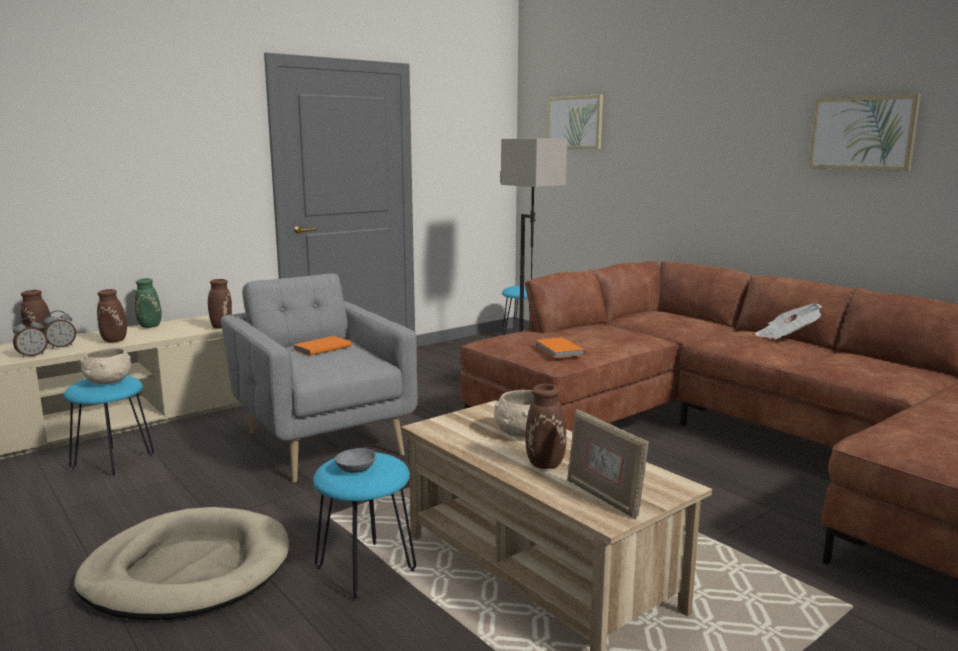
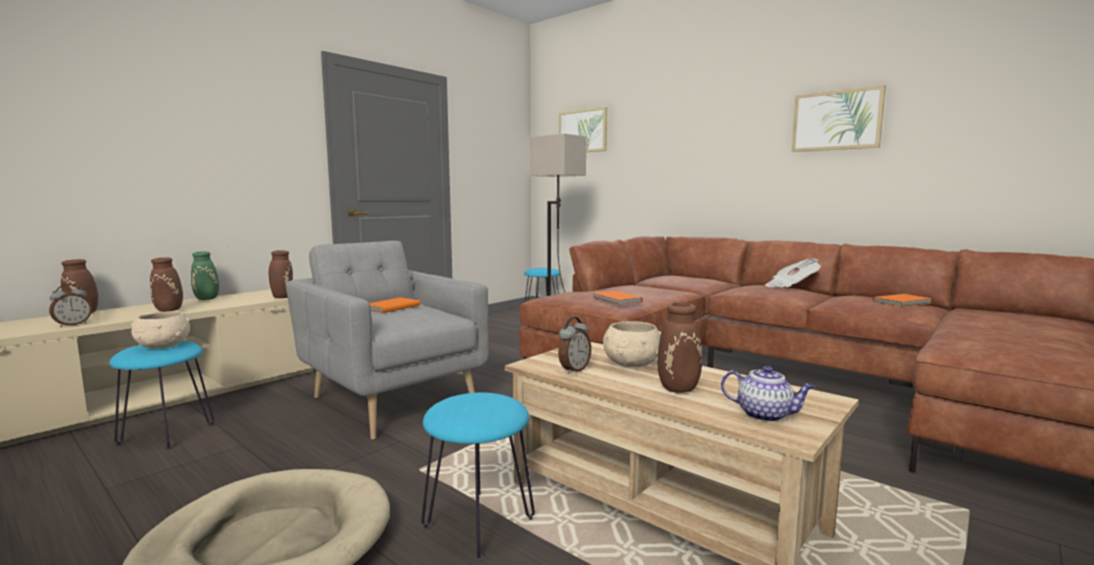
camera: 10 degrees left, 5 degrees down
(61, 346) = (108, 316): alarm clock -> alarm clock (573, 370)
(355, 468) = (471, 408): grey bowl -> none
(603, 498) = (765, 415): picture frame -> teapot
(897, 370) = (903, 302): none -> orange book

